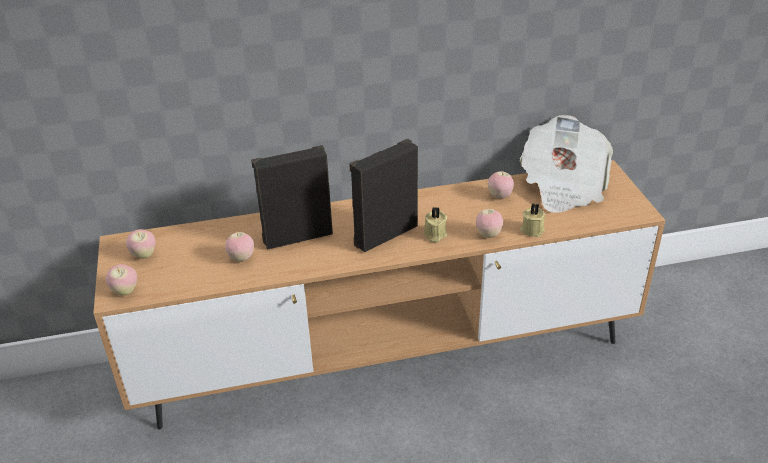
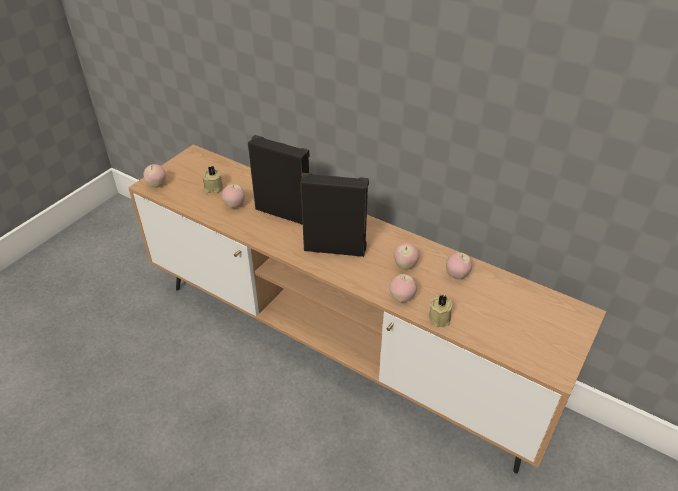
camera: 45 degrees right, 5 degrees up
(144, 255) = (194, 169): apple -> apple (405, 265)
(434, 235) = (365, 271): beige candle -> beige candle (213, 188)
(563, 186) = (521, 302): newspaper -> none

